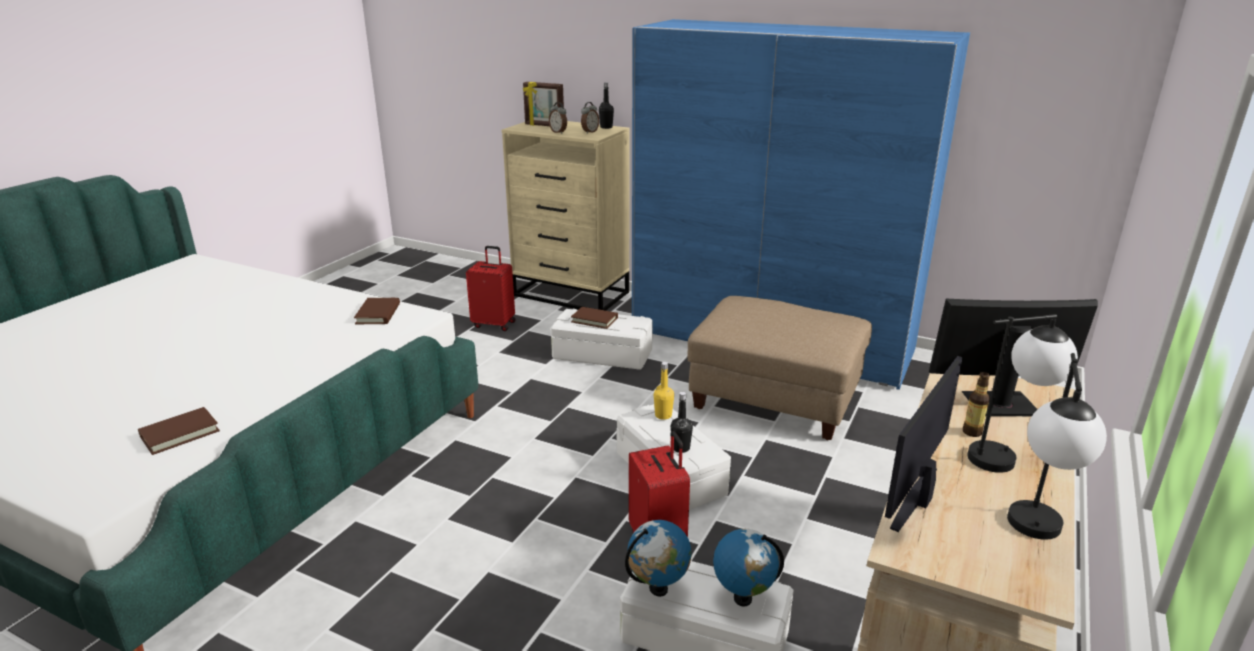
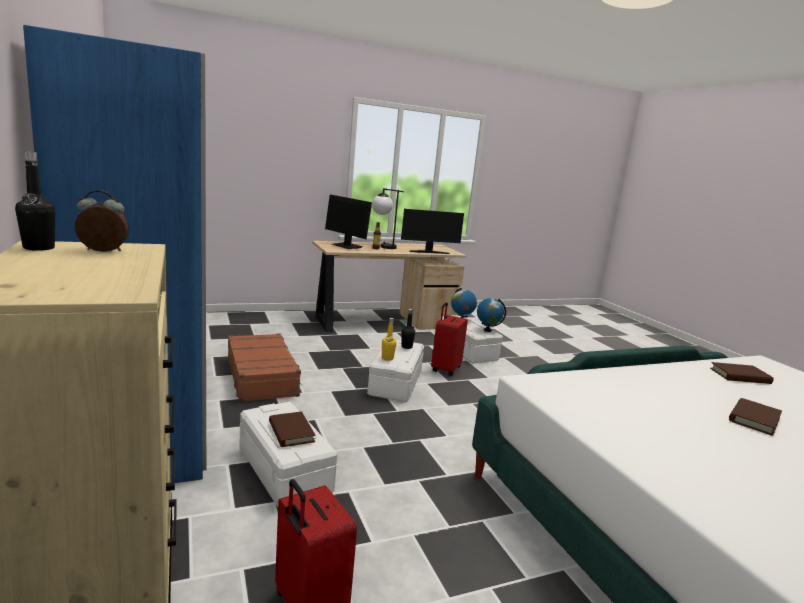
camera: 140 degrees left, 10 degrees down
(378, 314) = (575, 402): brown book -> brown book (754, 419)
(544, 125) = (67, 280): picture frame -> none
(558, 132) = (132, 264): alarm clock -> none
(776, 399) = (262, 377): beige ottoman -> brown suitcase
(1035, 536) = (417, 245): table lamp -> none

